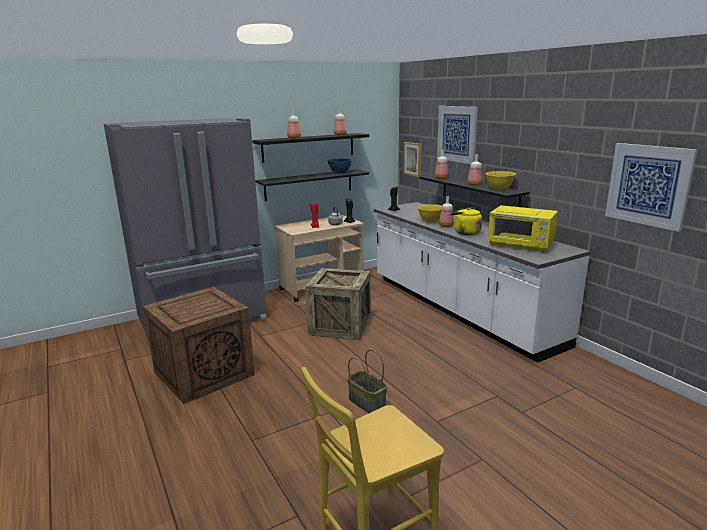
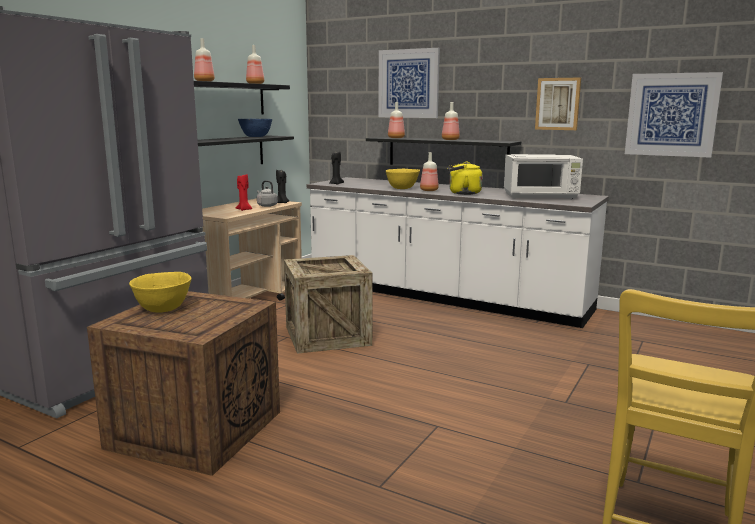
camera: 30 degrees left, 5 degrees down
(367, 402) = (468, 404): basket -> none
(413, 159) = (335, 122): picture -> picture (558, 104)
(499, 189) = (486, 140): yellow bowl -> yellow bowl (163, 308)
(521, 245) = (541, 197): yellow microwave -> white microwave

